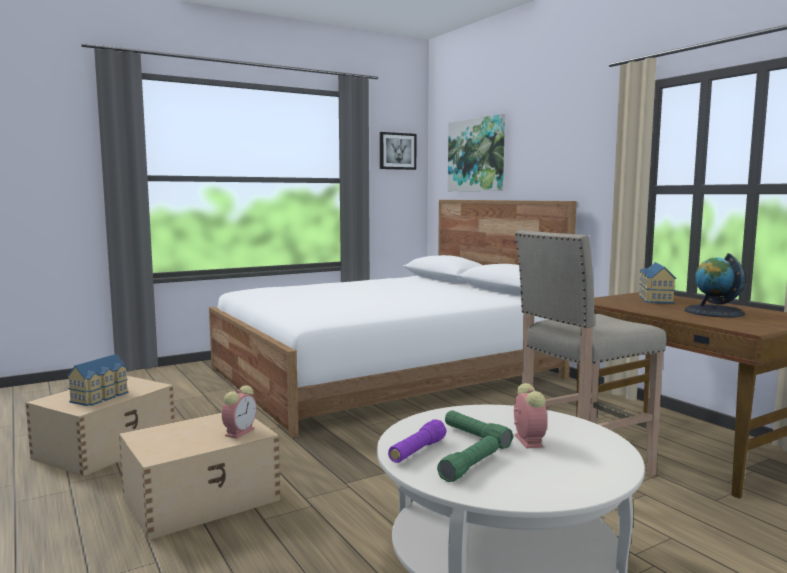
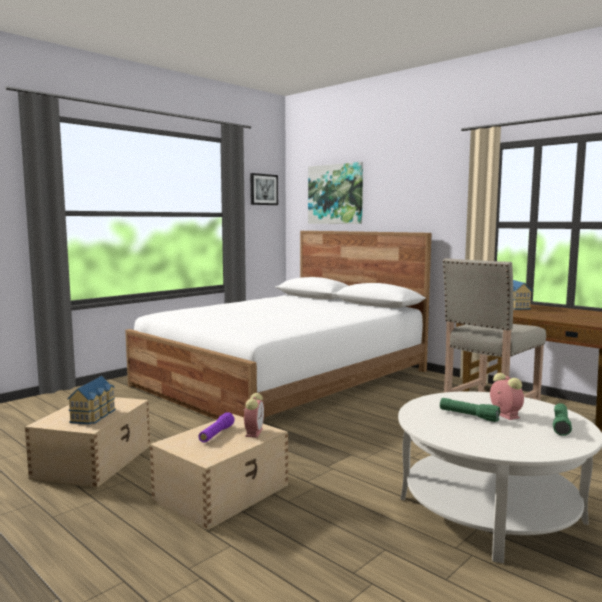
camera: 15 degrees left, 0 degrees up
(417, 451) = (440, 429): purple flashlight -> purple flashlight (216, 434)
(470, 467) = (489, 436): green flashlight -> green flashlight (561, 425)
(713, 312) = (565, 314): globe -> none

